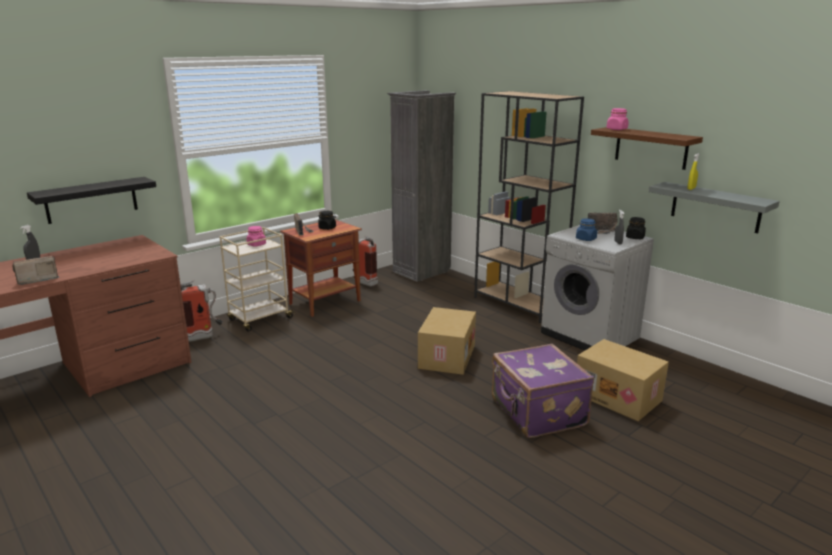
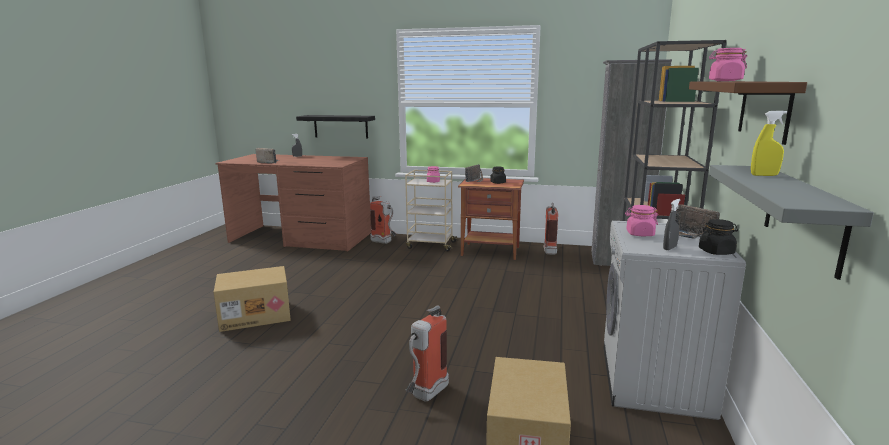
camera: 55 degrees right, 5 degrees down
(446, 356) = (474, 319): cardboard box -> cardboard box (256, 315)
(537, 413) = (425, 395): purple suitcase -> fire extinguisher
(586, 239) = (639, 234): blue jar -> pink jar

